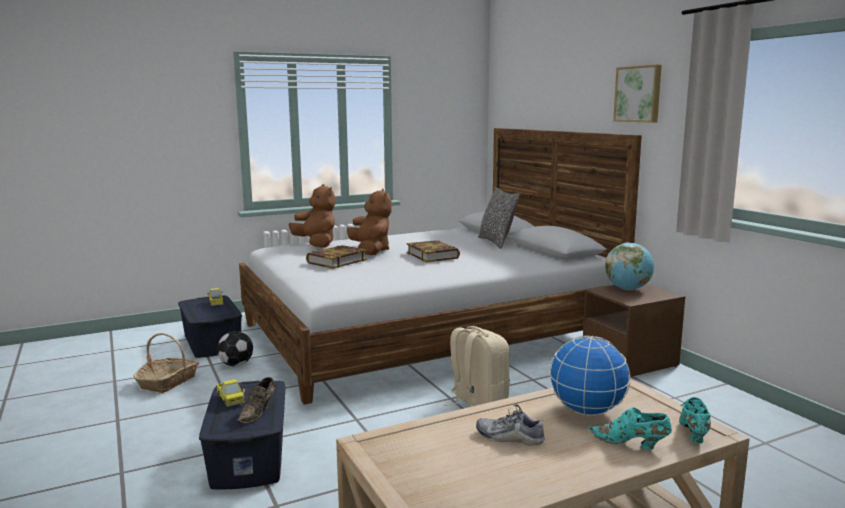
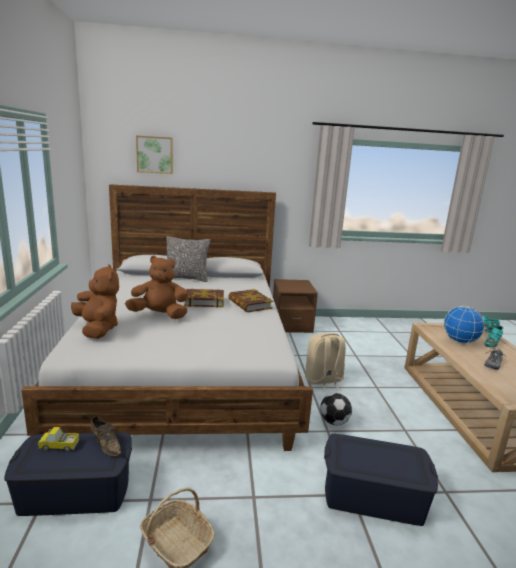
camera: 70 degrees left, 5 degrees up
(230, 400) = (364, 466): toy truck -> none
(236, 364) = (168, 479): football -> football (334, 421)
(258, 413) = (393, 454): brown shoe -> brown shoe (106, 445)
(316, 244) = (97, 329): brown plush toy -> brown plush toy turned 75 degrees clockwise
(337, 261) = (180, 333): book -> book (249, 304)
(628, 289) = (287, 284): globe -> none
(638, 94) = (267, 166): picture -> picture (155, 154)

